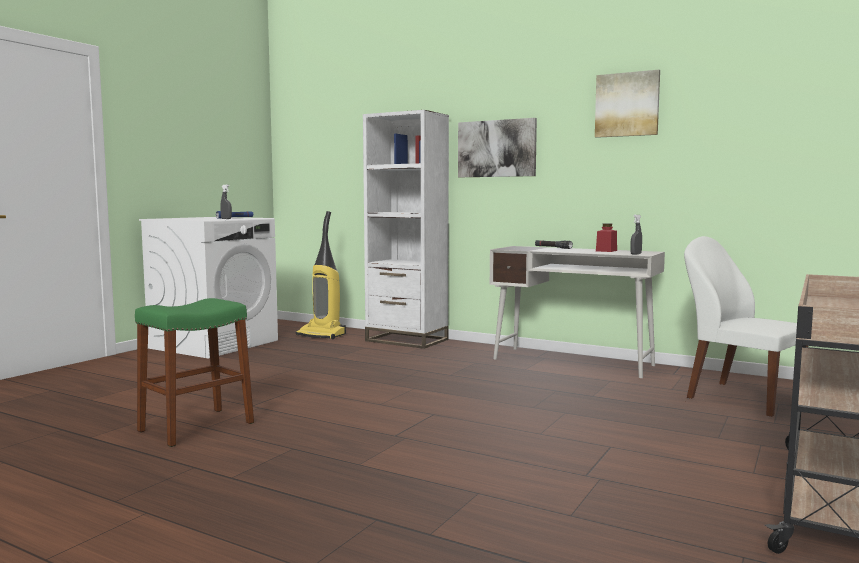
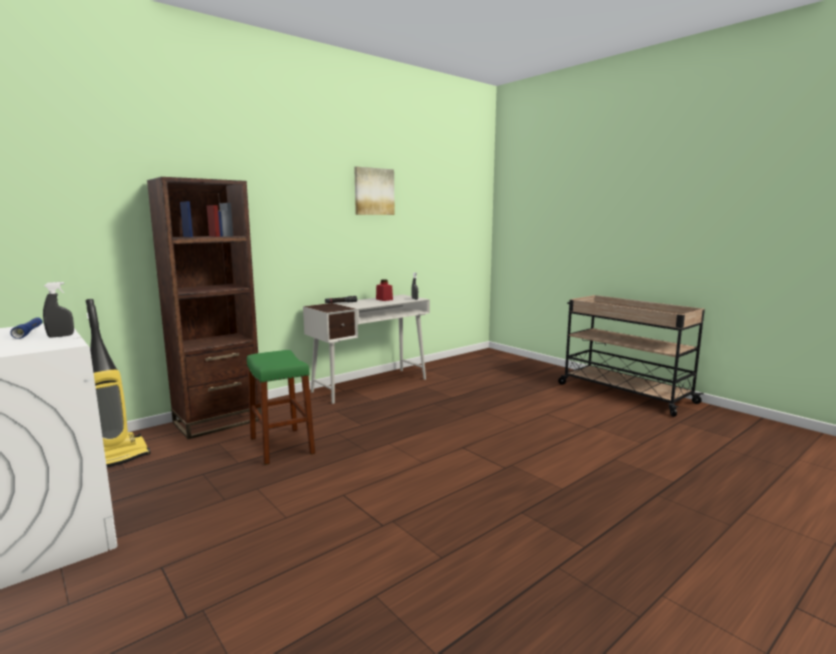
camera: 70 degrees left, 5 degrees up
(196, 427) = (437, 563): green stool -> green stool (281, 445)
(406, 340) = (218, 421): white bookcase -> brown bookcase
(497, 148) = (277, 220): picture -> none
(741, 398) = (480, 371): white chair -> none

